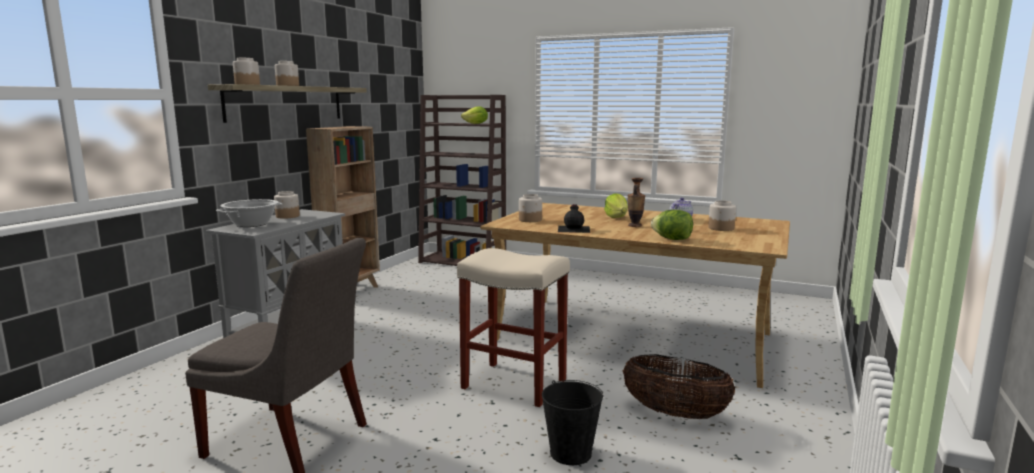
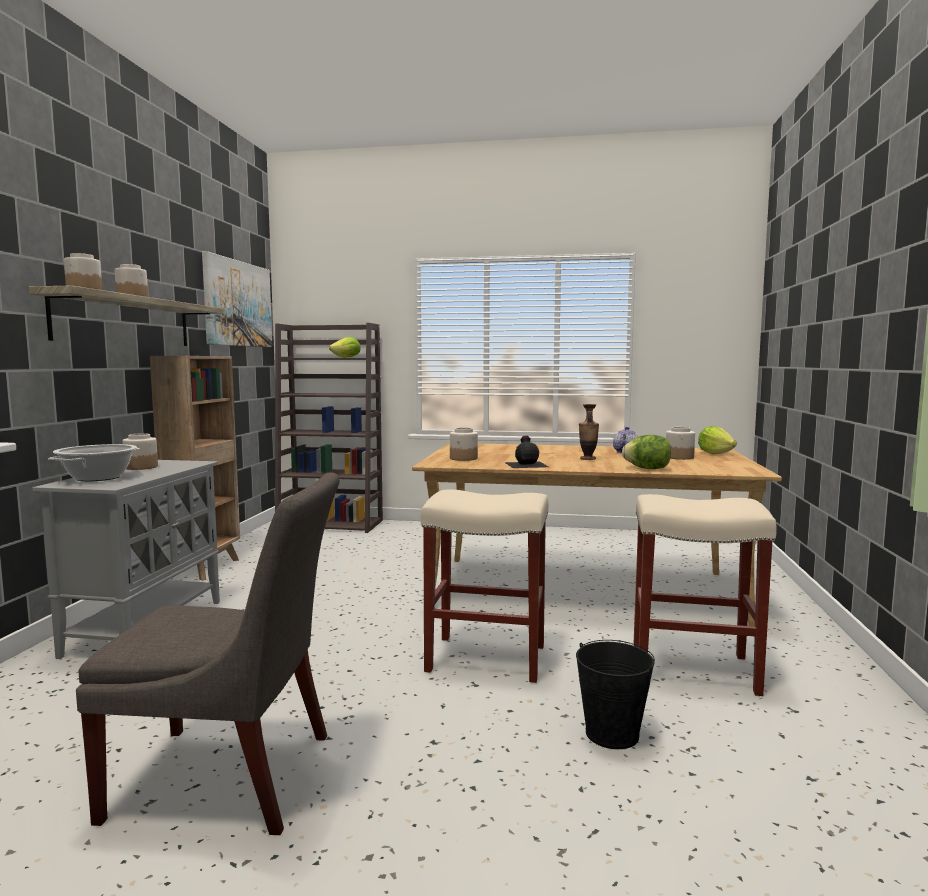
camera: 15 degrees left, 5 degrees down
(388, 80) = (238, 304): none -> picture
(616, 217) = (555, 452): lettuce -> lettuce (715, 453)
(675, 414) = (691, 670): basket -> beige stool

